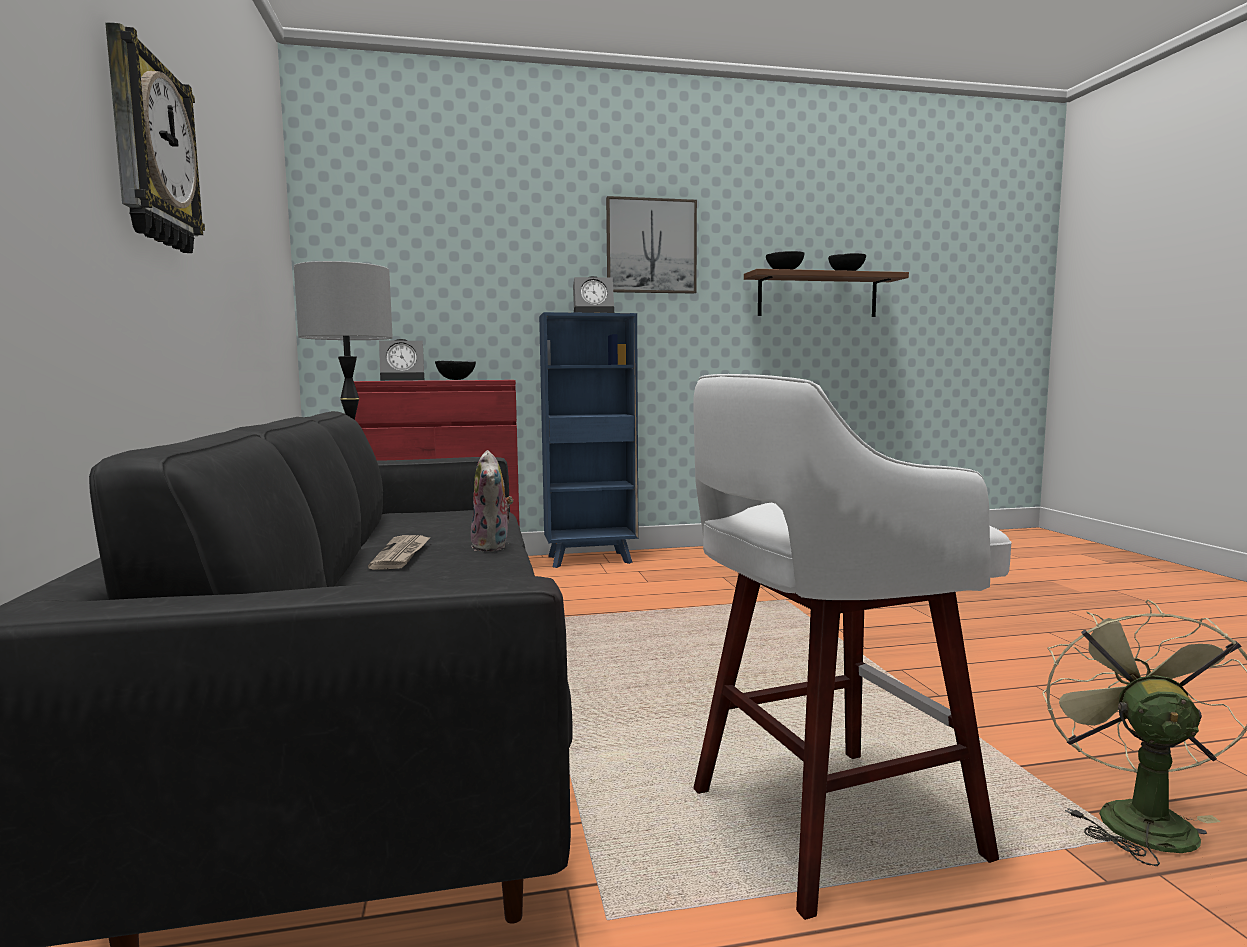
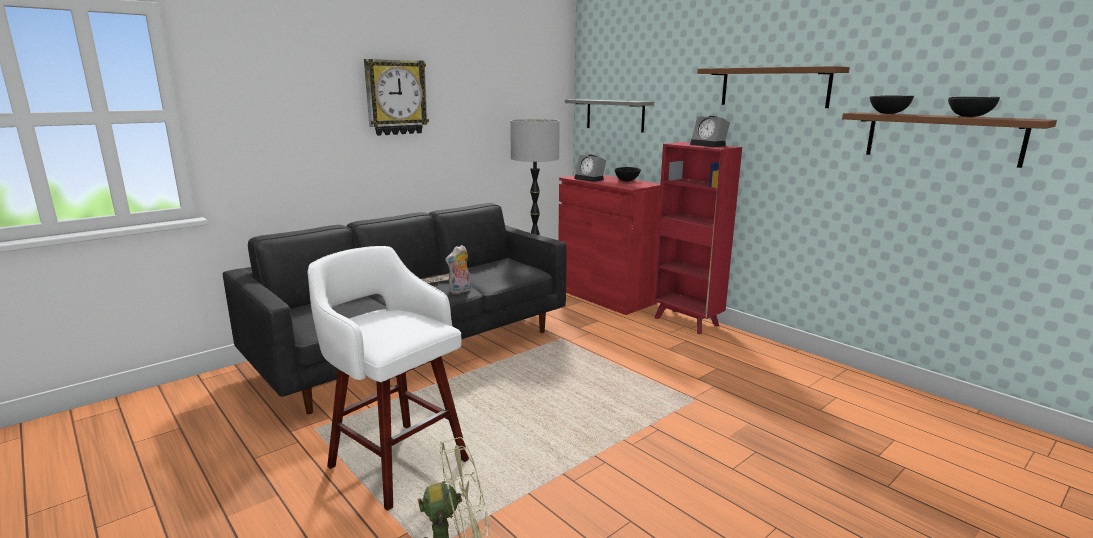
camera: 60 degrees right, 10 degrees up
(396, 285) = (615, 115): none -> grey shelf
(591, 560) = (687, 322): blue bookcase -> red bookcase
(651, 246) = (774, 87): picture -> brown shelf

